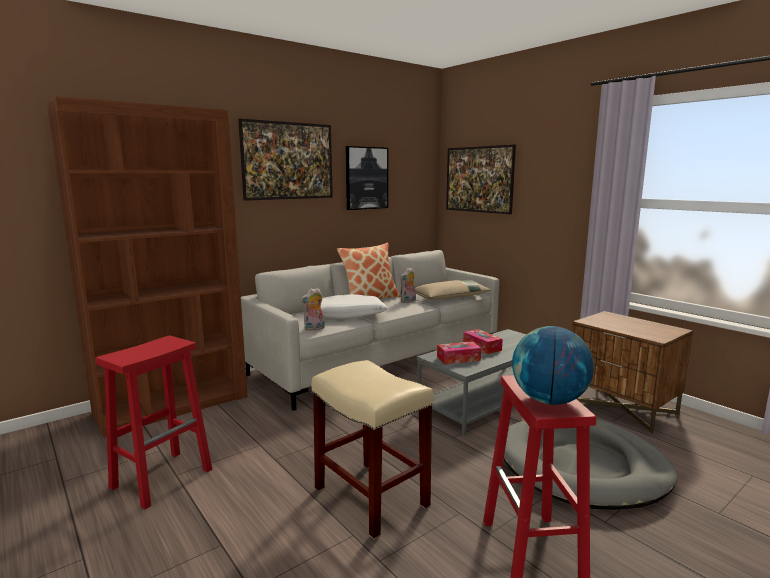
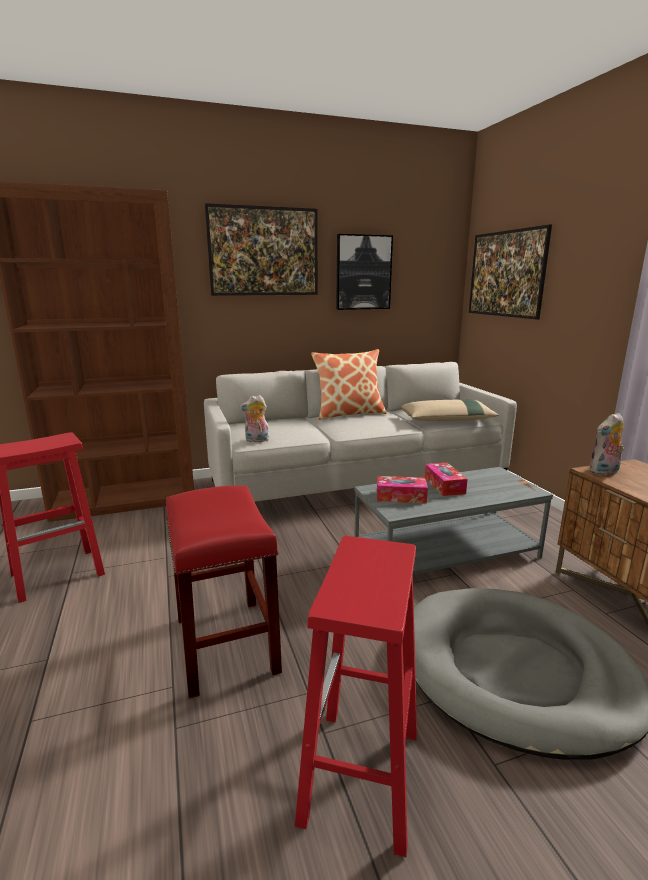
camera: 20 degrees right, 5 degrees up
(348, 315) = (308, 428): white pillow -> none
(369, 497) = (225, 643): beige stool -> red stool
(408, 301) = (390, 420): plush toy -> plush toy (604, 472)
(549, 400) = (361, 588): globe -> none

